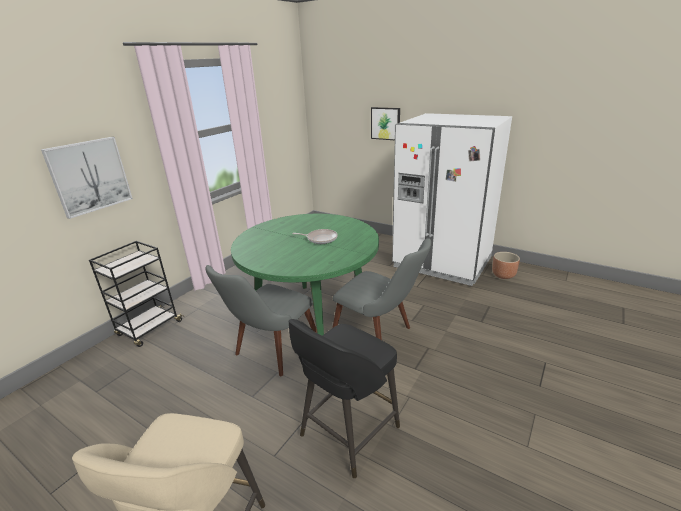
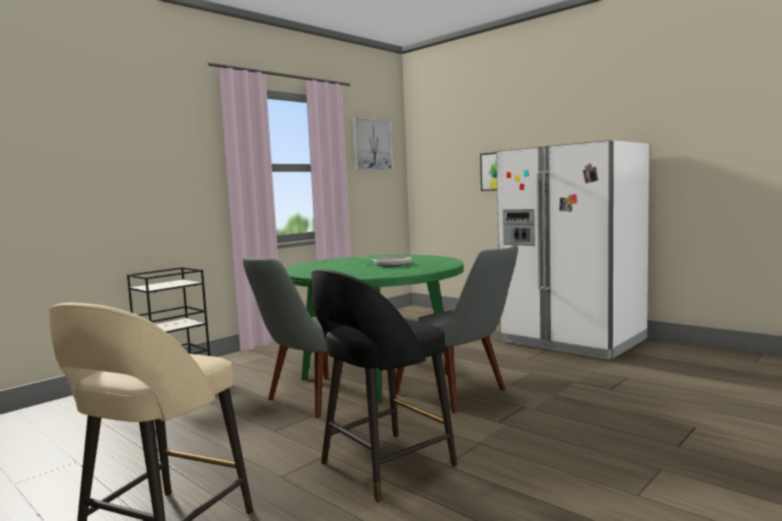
camera: 10 degrees right, 20 degrees down
(89, 176) = (149, 186): picture -> picture (372, 145)
(503, 275) = (659, 354): brown planter -> none

